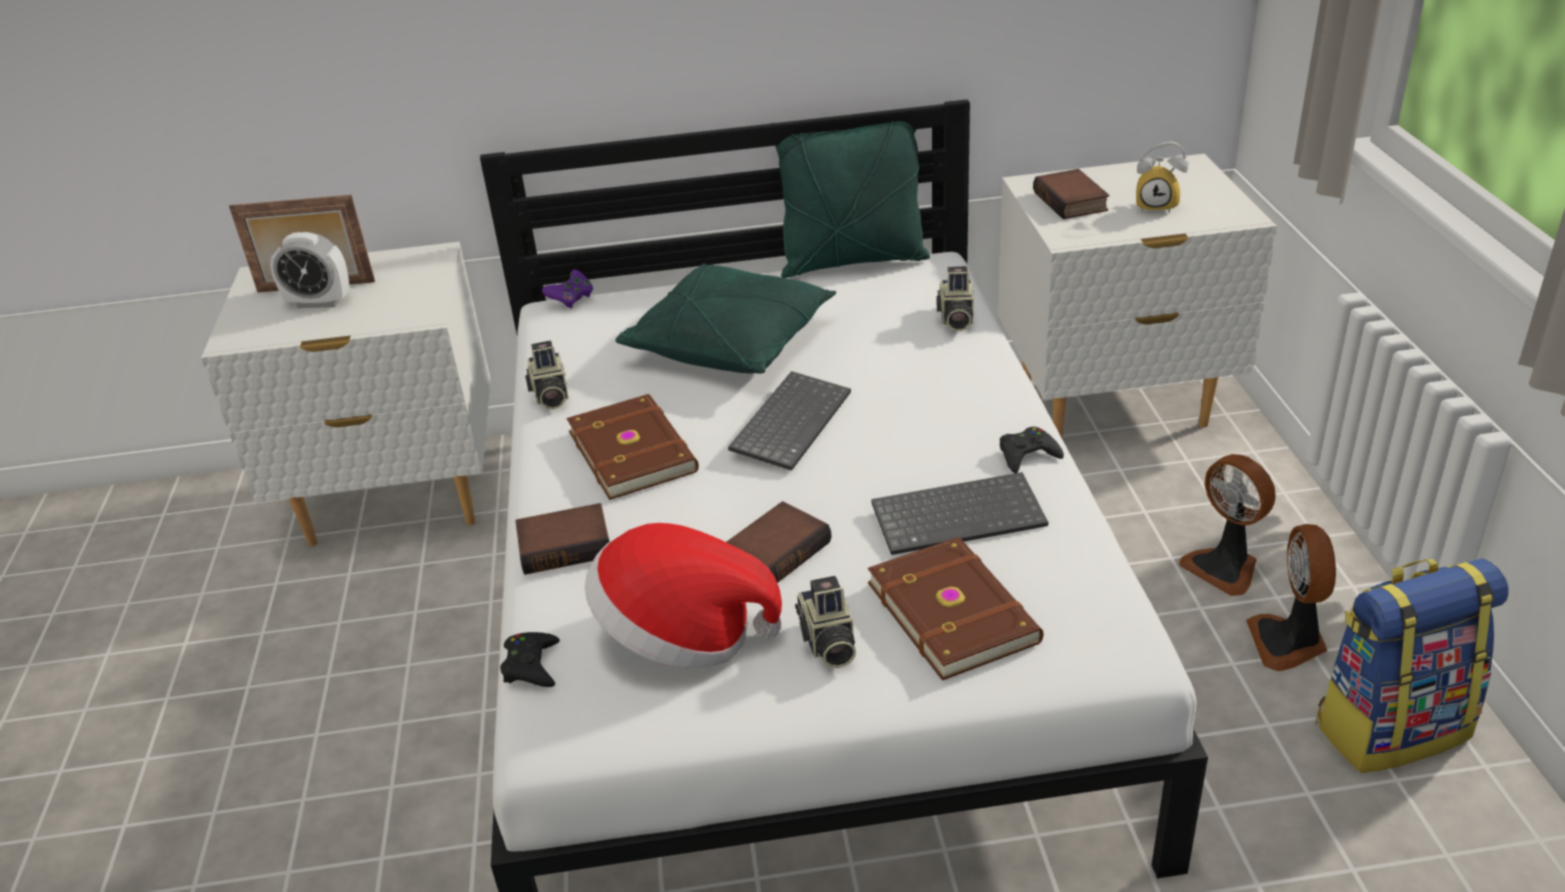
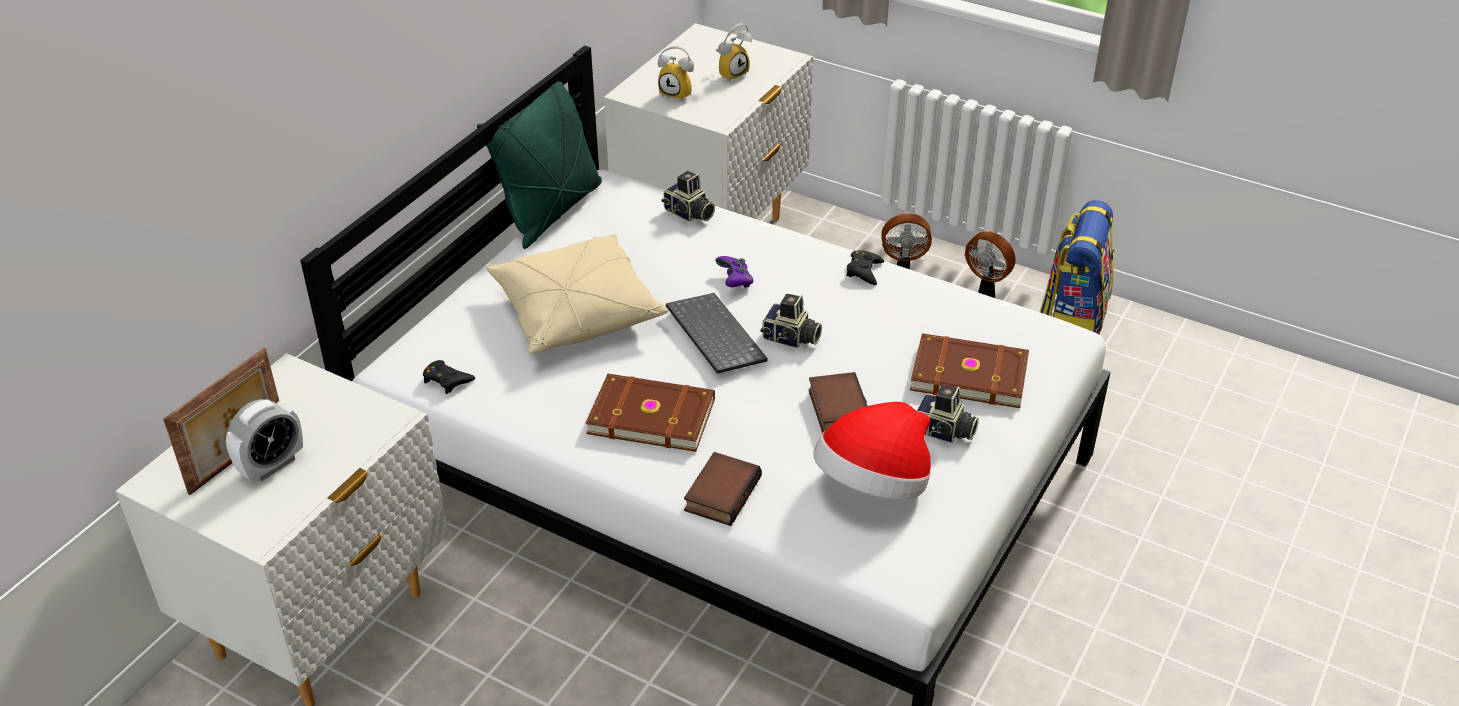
camera: 55 degrees left, 5 degrees up
(531, 665) = (832, 561): black game controller -> black game controller (447, 380)
(549, 395) = (522, 423): camera -> camera (791, 339)
(571, 300) = (395, 353): purple game controller -> purple game controller (735, 281)
(731, 343) = (576, 312): green pillow -> beige pillow
(959, 515) = (888, 325): keyboard -> none
(1072, 201) = (678, 93): book -> alarm clock

